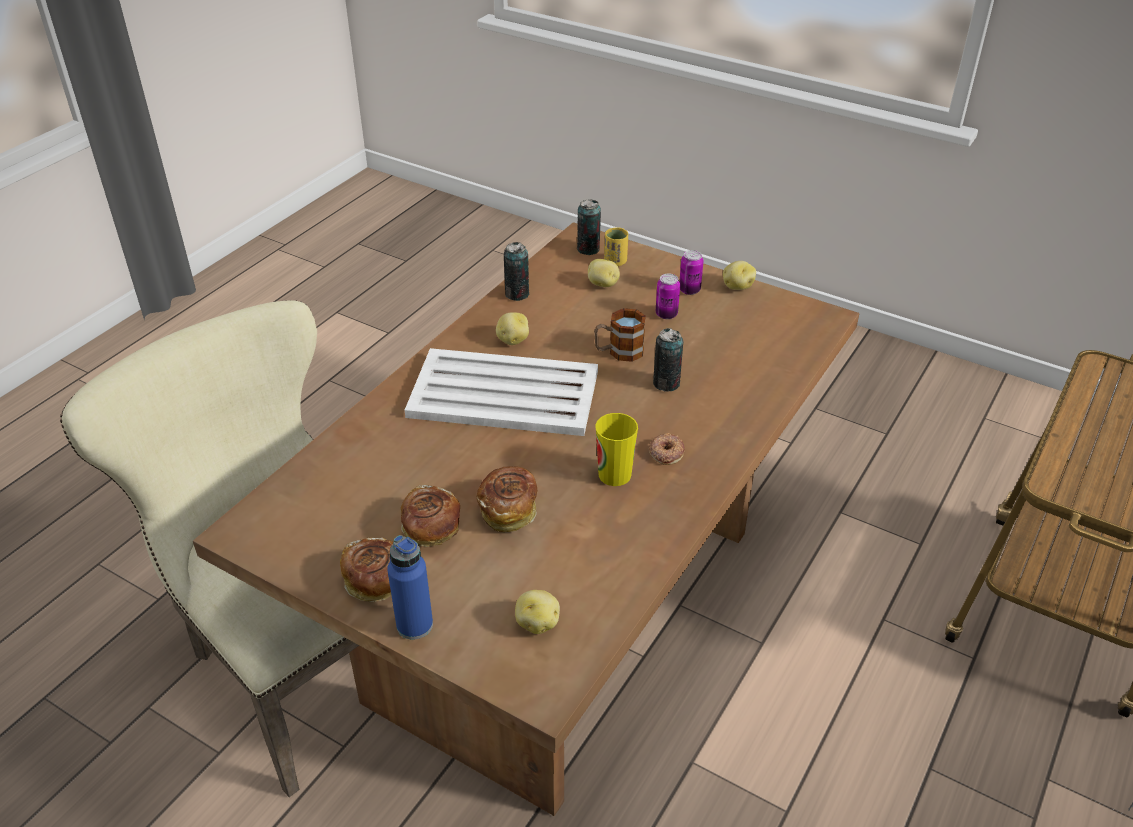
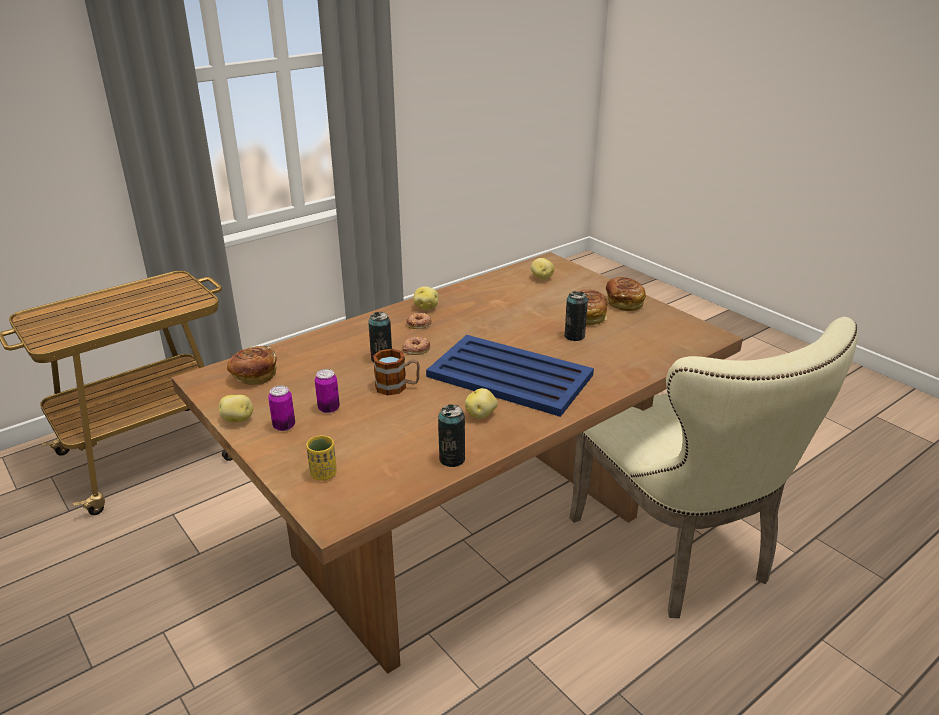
camera: 160 degrees left, 10 degrees down
(414, 625) = (605, 286): blue bottle -> none
(502, 393) = (511, 376): white tray -> blue tray
(509, 510) = (537, 316): bread -> bread (254, 376)
(588, 249) = (338, 498): can -> can (574, 336)
(603, 284) = (359, 450): potato -> potato (426, 307)
(614, 474) = (461, 320): cup -> none
(638, 408) = (416, 348): none -> donut

